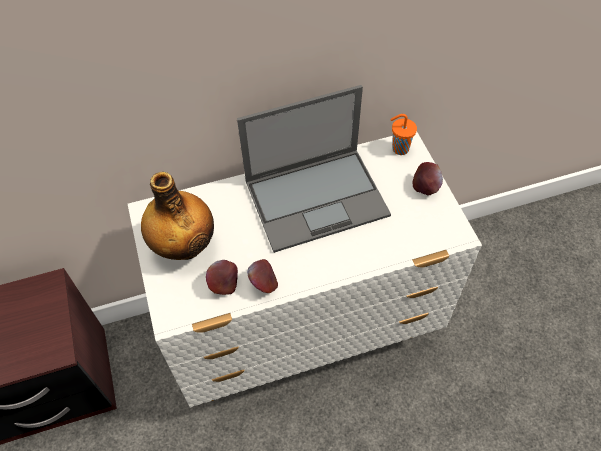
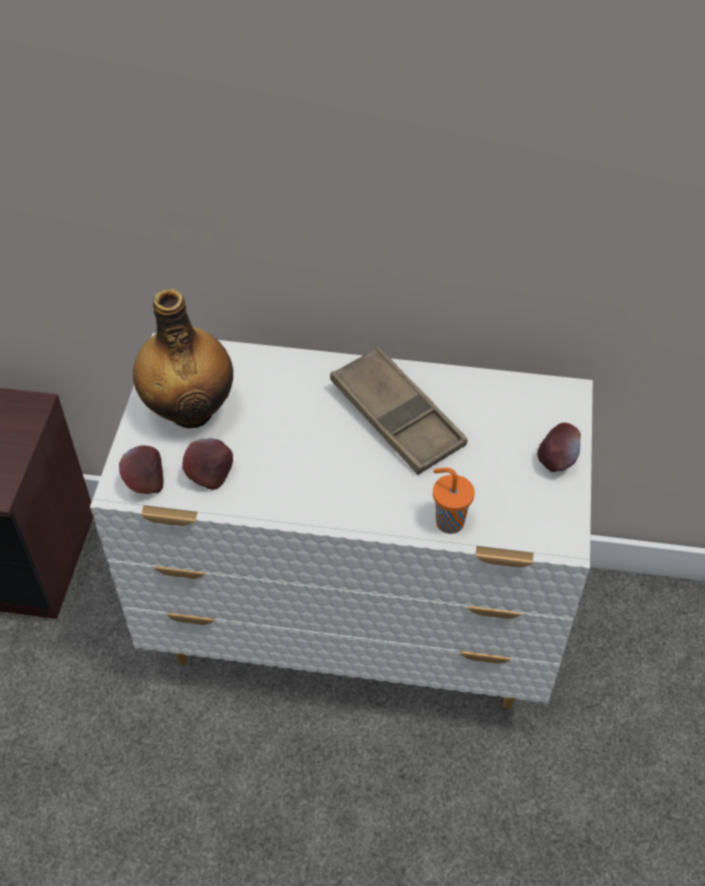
camera: 25 degrees right, 5 degrees down
(263, 284) = (259, 495): apple -> apple (145, 483)
(318, 197) = (397, 417): laptop -> brown tray
(399, 149) = (551, 396): orange cup -> orange cup (448, 521)

